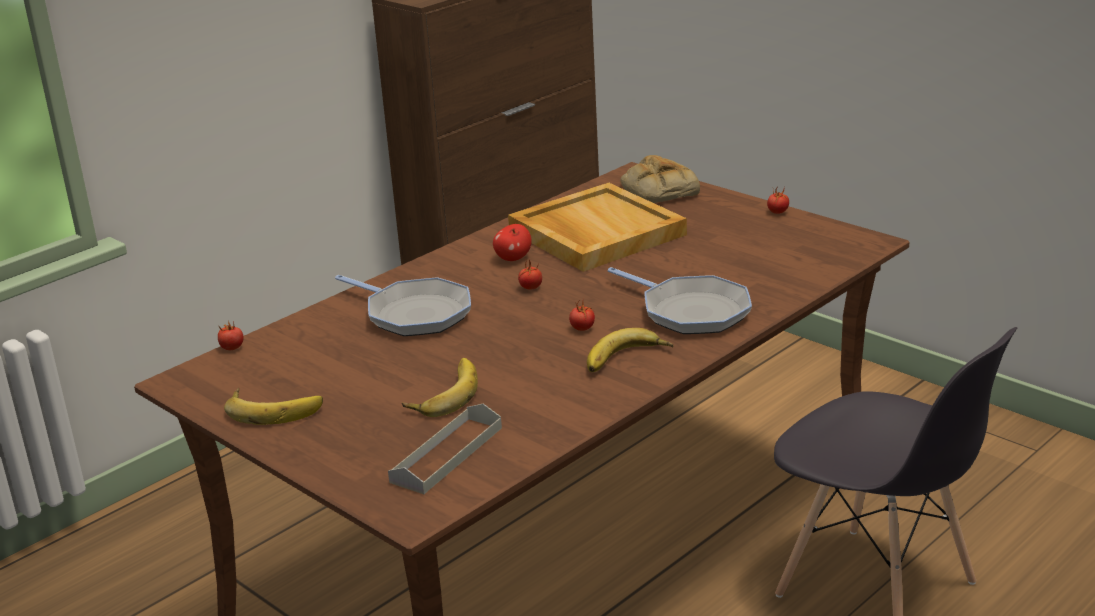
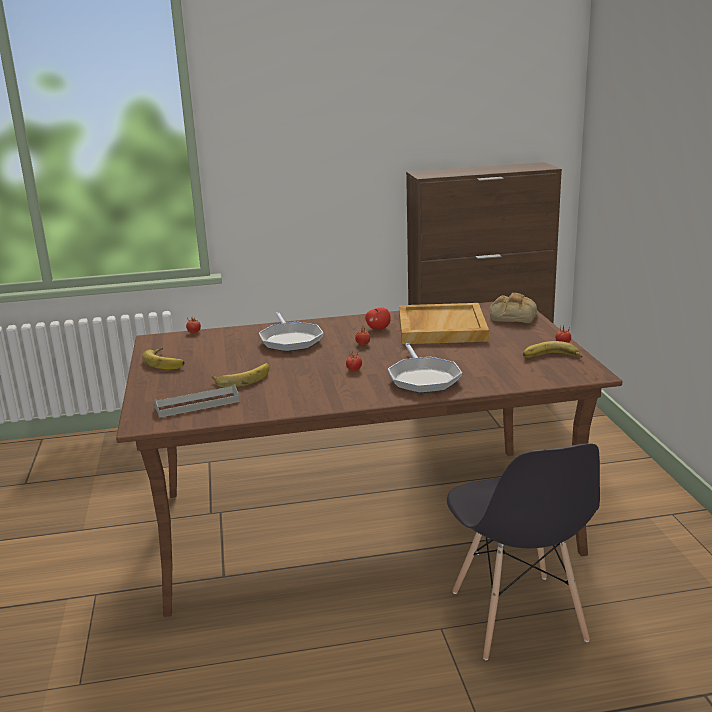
camera: 35 degrees right, 5 degrees down
(627, 360) = (349, 391): banana -> banana (552, 357)

